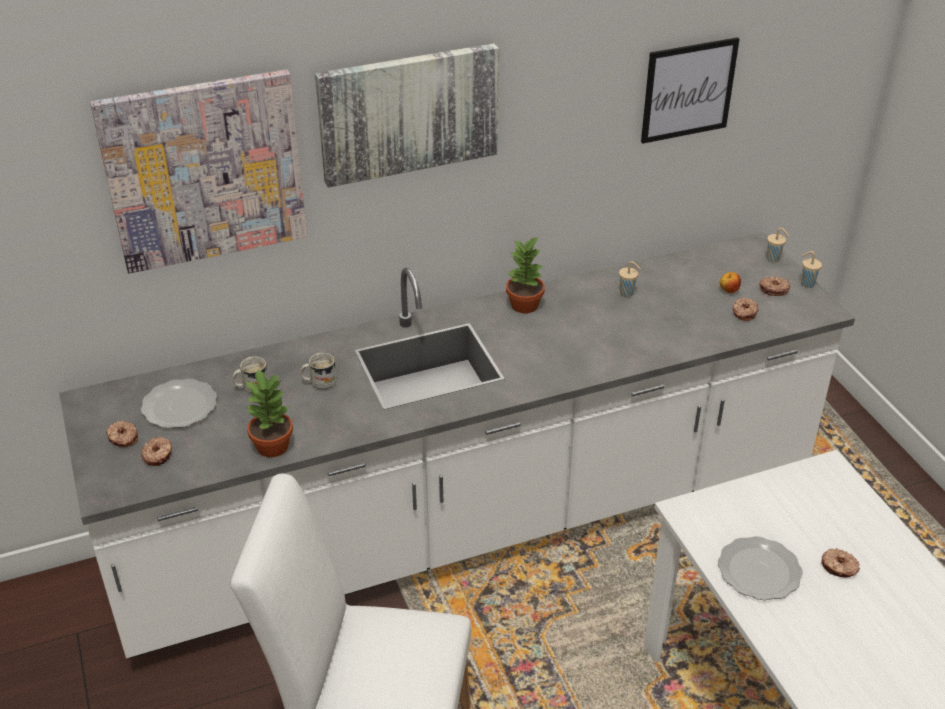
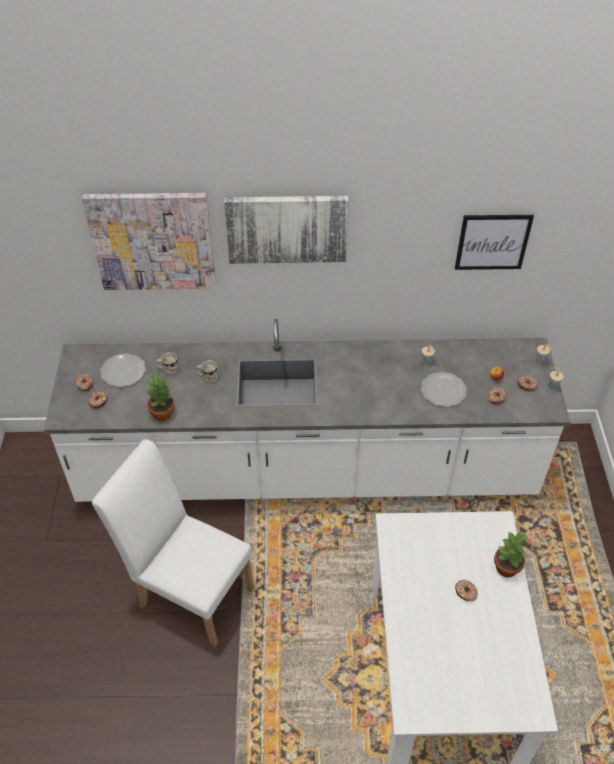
camera: 20 degrees right, 10 degrees up
(525, 305) = (357, 354): potted plant -> potted plant (507, 568)
(759, 570) = (415, 578): plate -> plate (444, 390)

